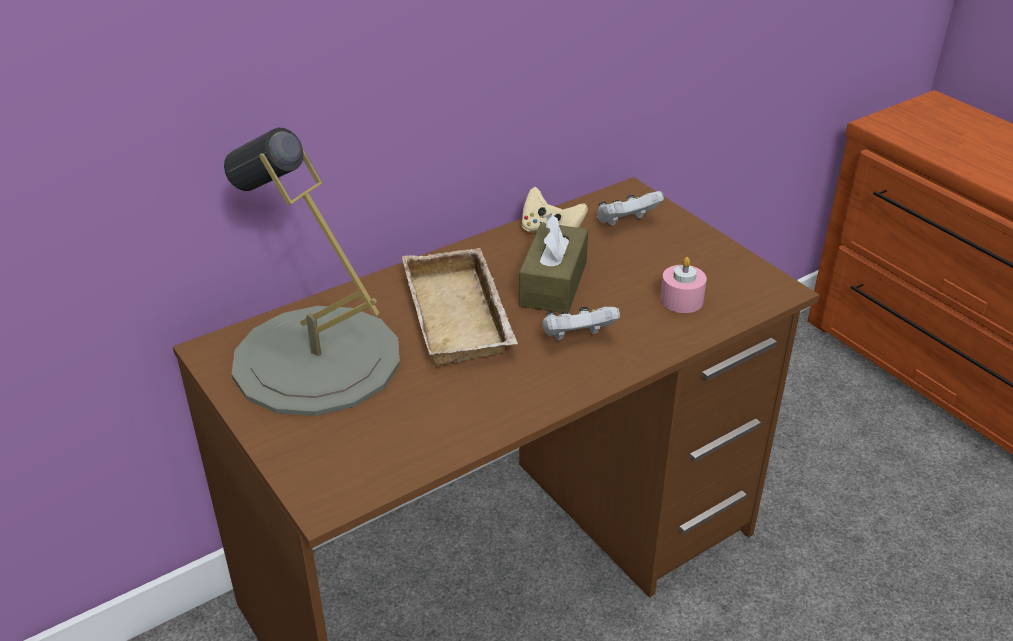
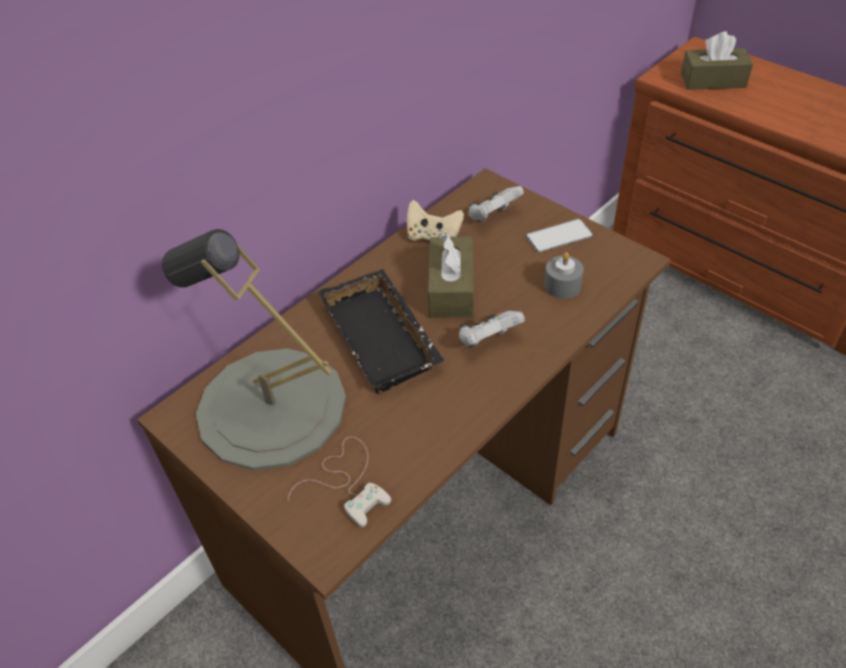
camera: 10 degrees left, 10 degrees up
(373, 441) = (348, 482): none -> white game controller
(462, 316) = (384, 337): beige tray -> black tray
(681, 300) = (562, 285): pink candle -> grey candle
(694, 253) = (559, 236): none -> phone
(941, 135) = (713, 80): none -> brown tissue box

